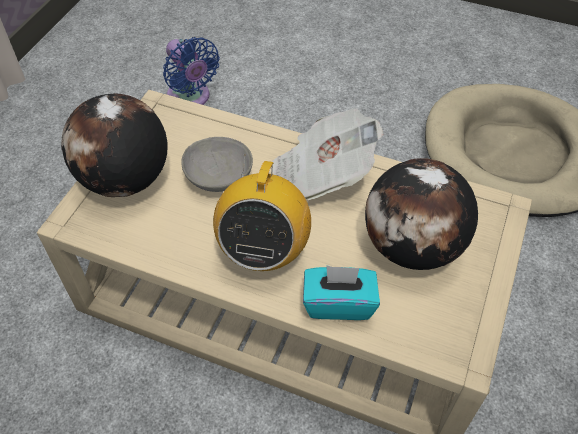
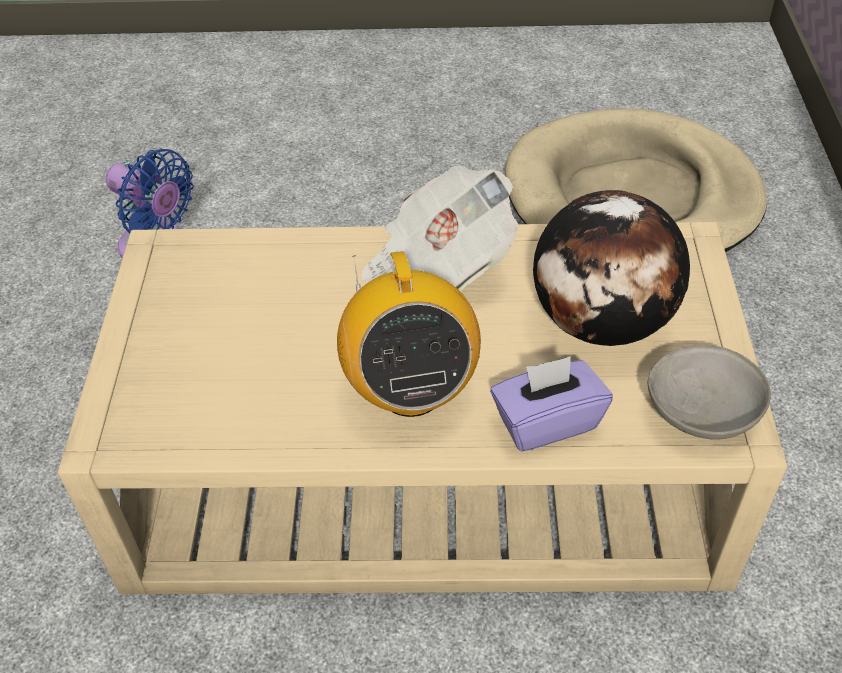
camera: 20 degrees left, 5 degrees down
(125, 180) = (160, 359): globe -> none
(218, 178) = (296, 316): grey bowl -> grey bowl (702, 414)
(338, 303) = (546, 421): turquoise tissue box -> purple tissue box

